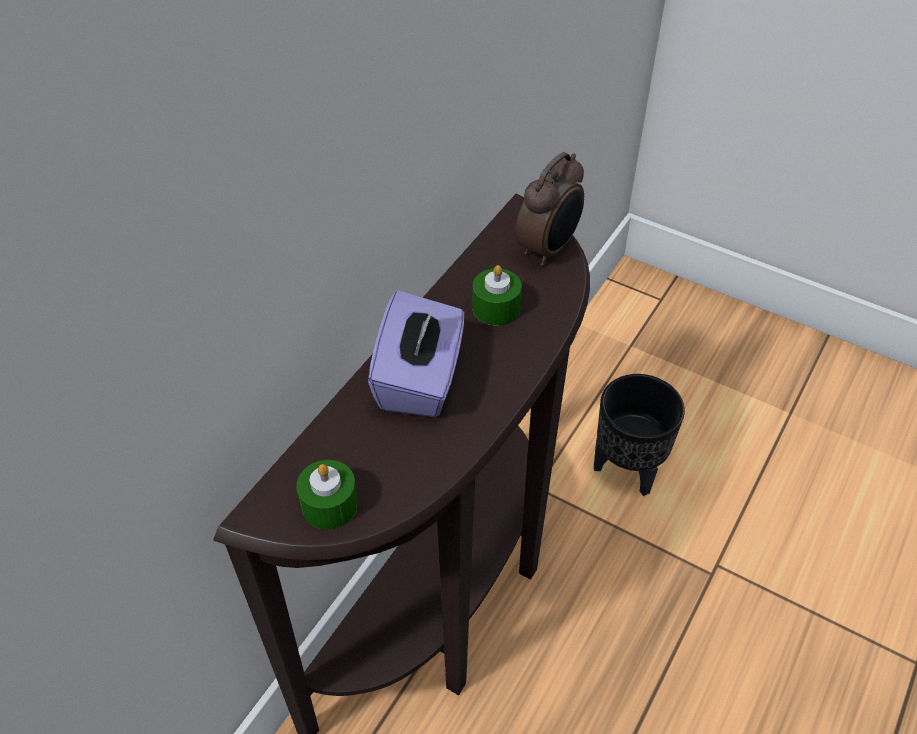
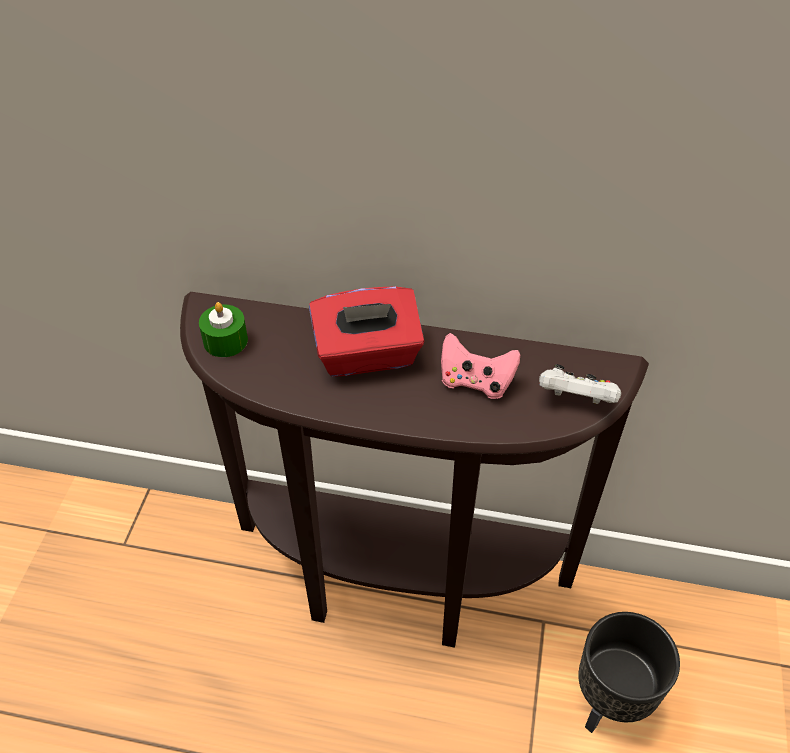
camera: 70 degrees right, 0 degrees up
(420, 379) = (367, 355): purple tissue box -> red tissue box
(496, 308) = (475, 381): green candle -> pink game controller
(549, 249) = (576, 400): alarm clock -> white game controller

